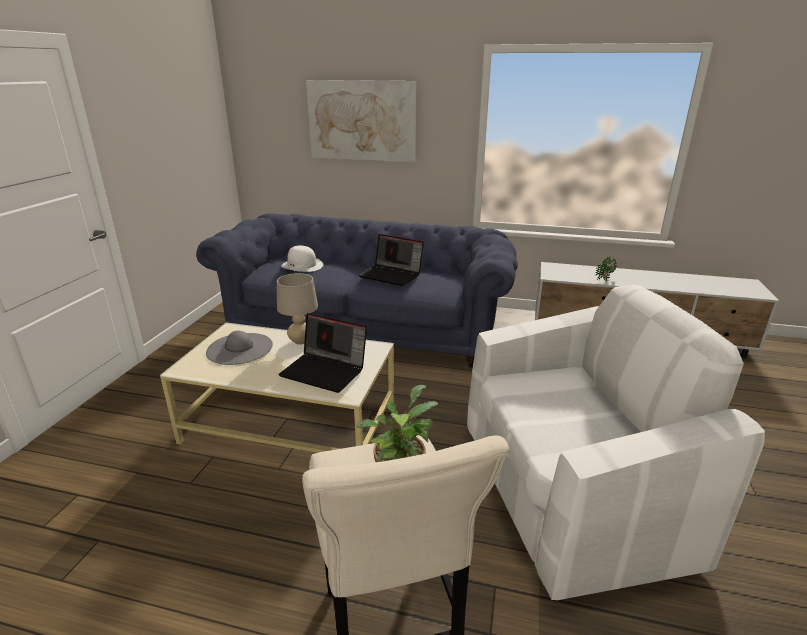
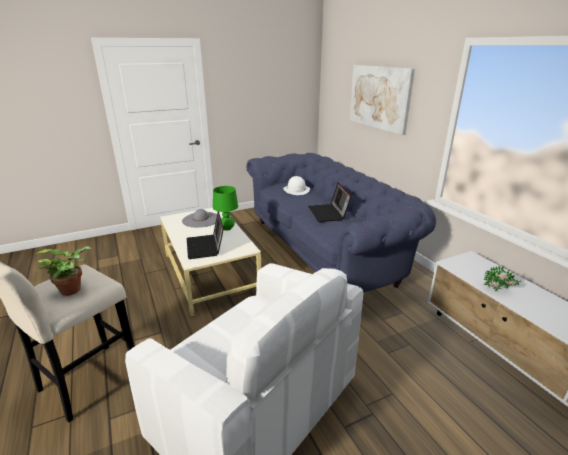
camera: 50 degrees right, 0 degrees up
(301, 341) = (227, 228): beige table lamp -> green table lamp

